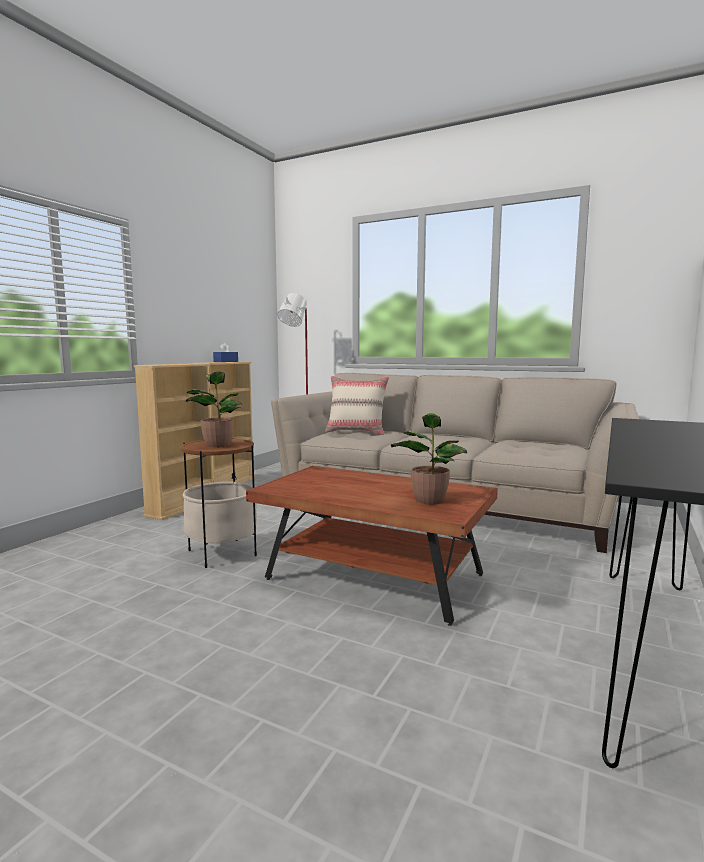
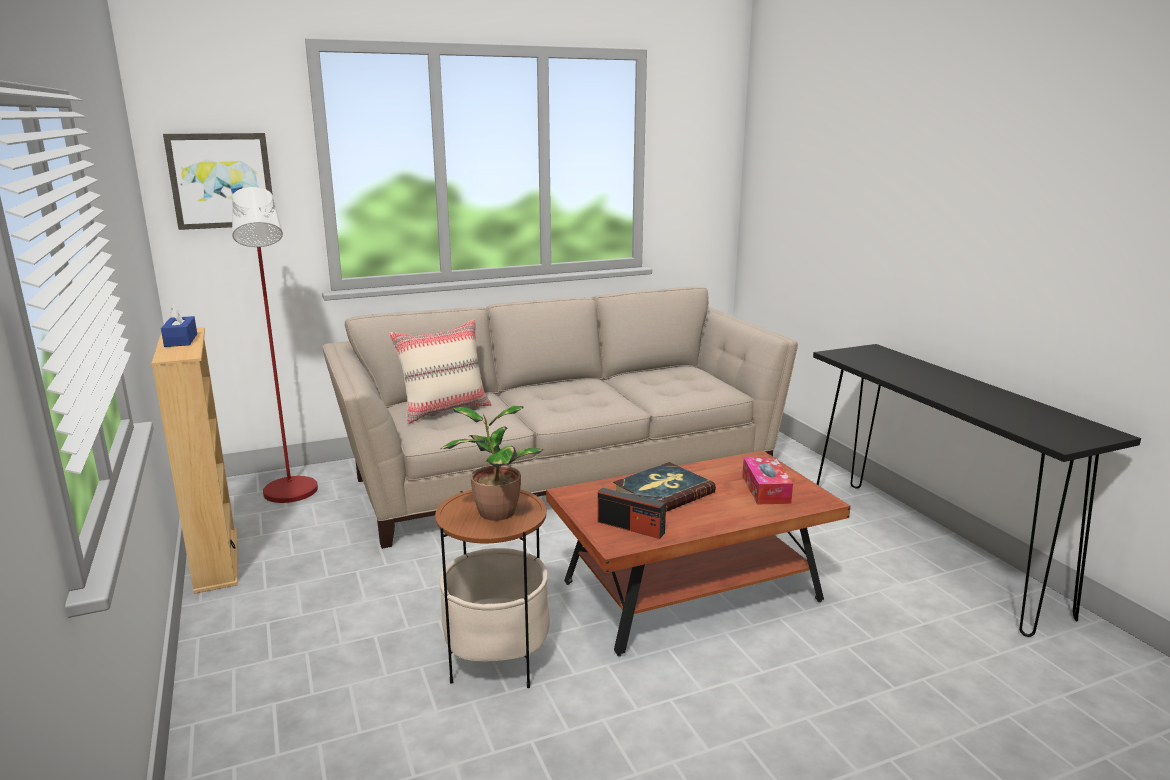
camera: 50 degrees left, 10 degrees up
(181, 508) = (255, 635): beige bookcase -> none
(296, 486) = (631, 527): none -> radio
(308, 298) = (221, 181): none -> picture
(361, 482) = (663, 492): none -> book
(429, 500) = (765, 489): potted plant -> tissue box

